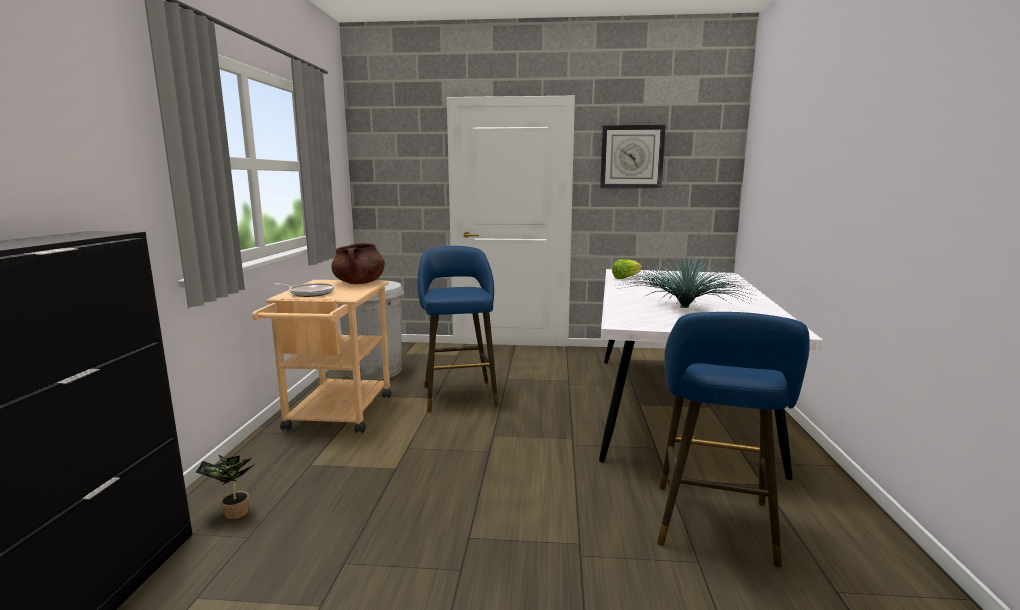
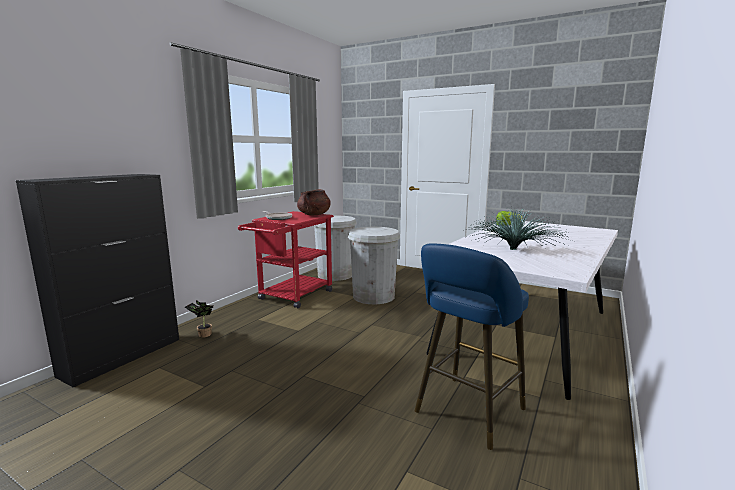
camera: 25 degrees right, 0 degrees up
(336, 416) = (292, 297): beige cart -> red cart
(459, 394) = (373, 296): blue stool -> white trash can
(631, 157) = (539, 130): wall clock -> none

